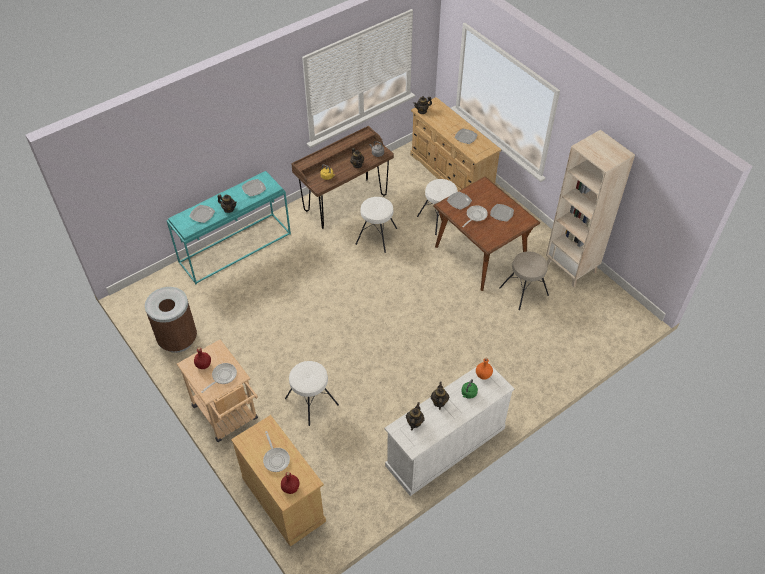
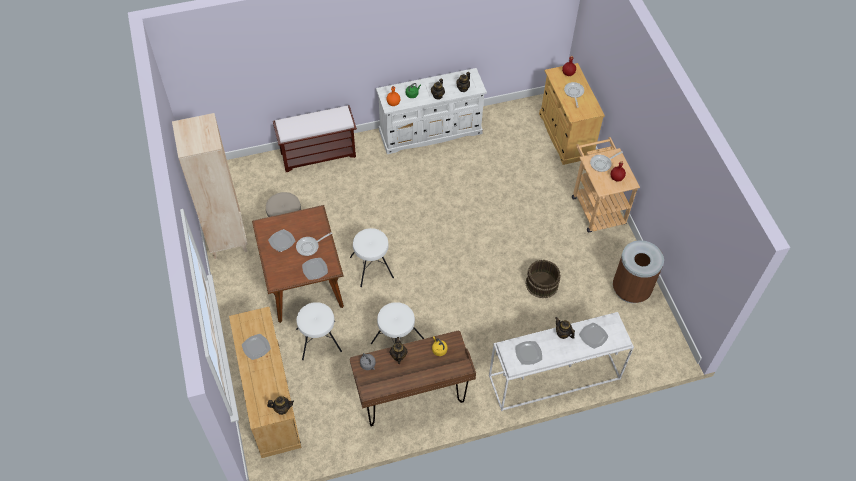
camera: 160 degrees left, 5 degrees up
(235, 247) = (554, 378): turquoise console table -> white console table
(266, 318) = (541, 284): none -> brown bucket
(311, 402) = (523, 196): white stool -> white stool (372, 267)
(549, 376) = (319, 154): none -> brown bench

